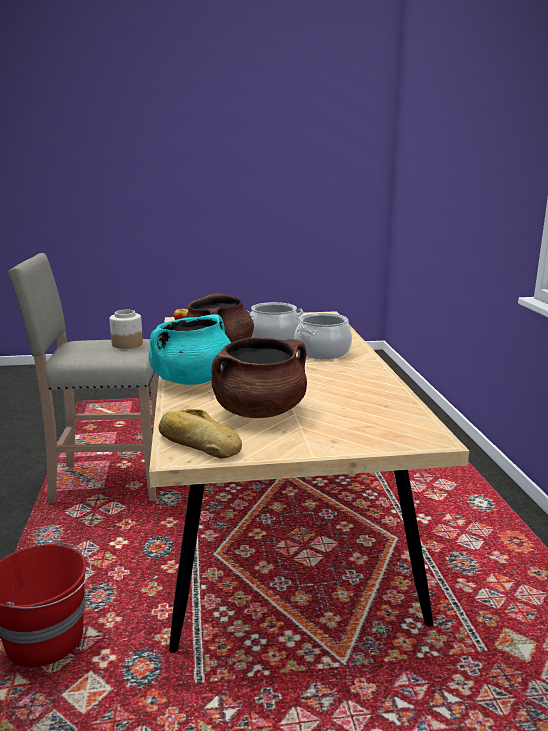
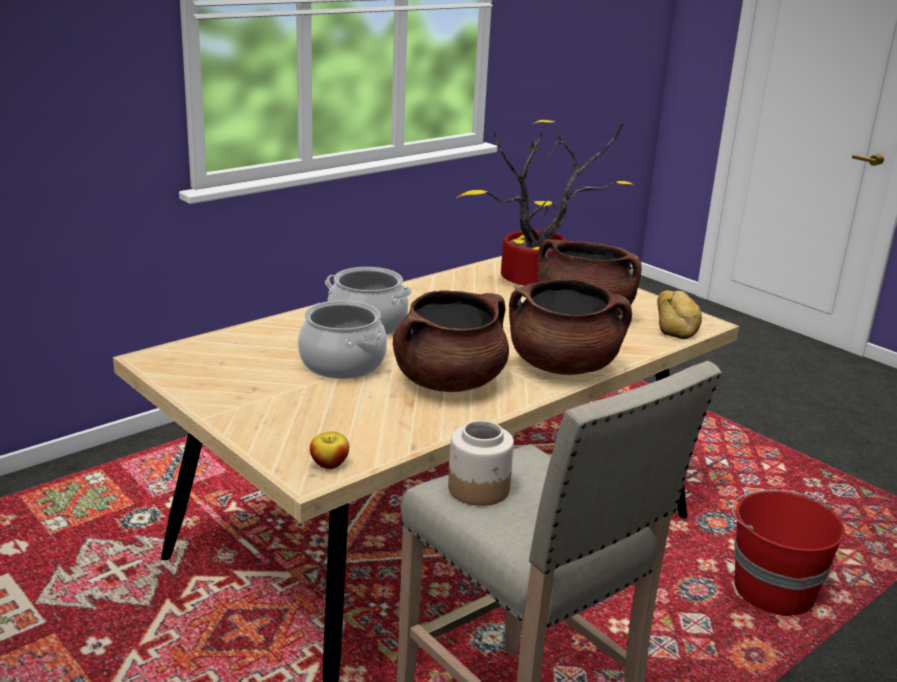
camera: 125 degrees left, 5 degrees up
(192, 380) = (563, 366): turquoise cooking pot -> brown cooking pot
(358, 417) = (532, 281): none -> potted plant

